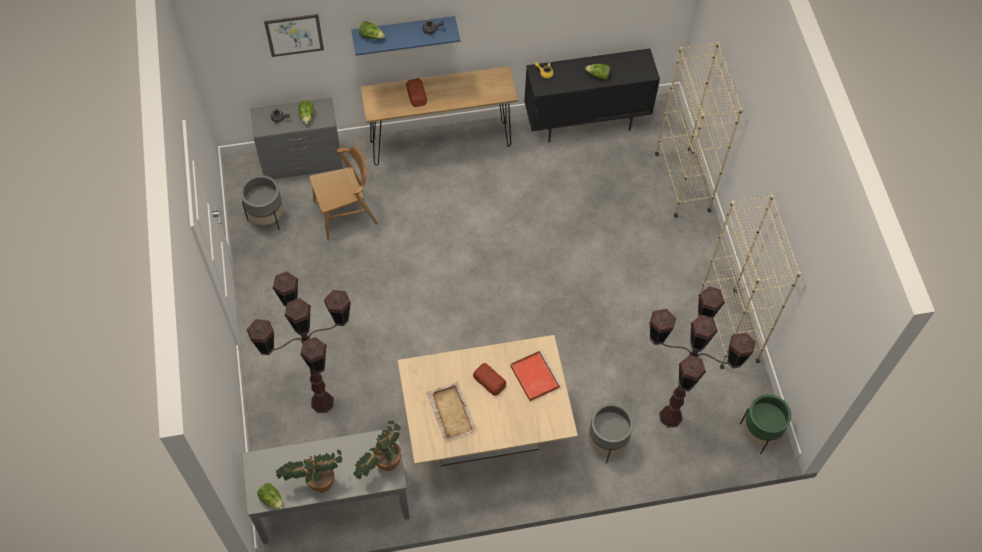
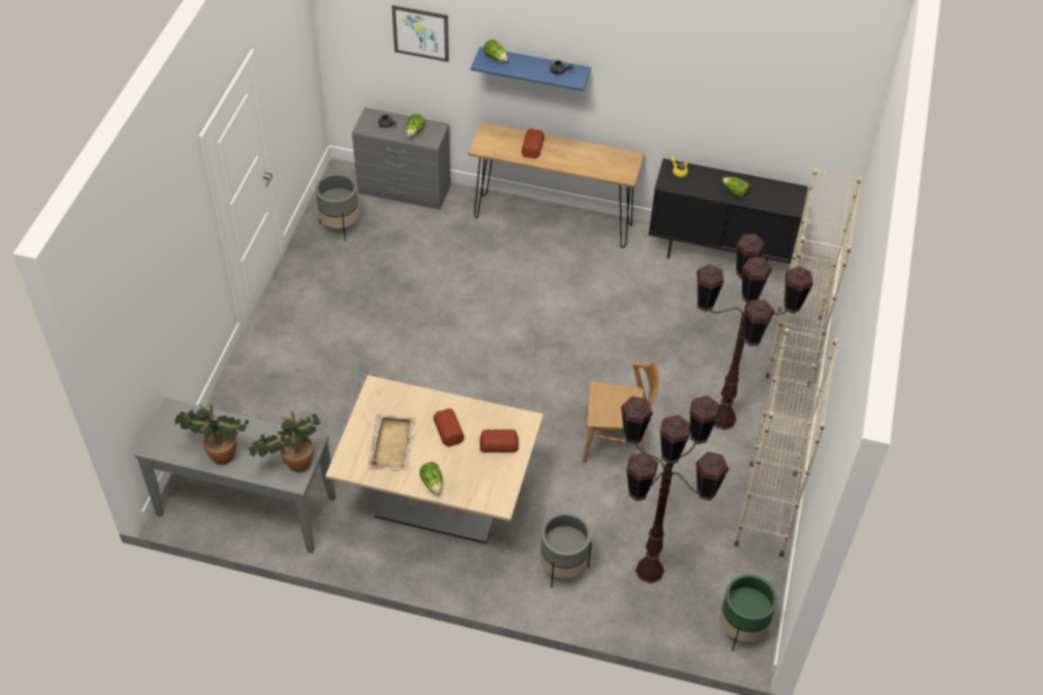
camera: 25 degrees right, 10 degrees down
(272, 499) = (166, 450): lettuce -> lettuce (432, 482)
(321, 402) = (291, 409): brown floor lamp -> brown floor lamp (722, 418)
(346, 213) = (419, 249): brown chair -> brown chair (617, 441)
(534, 376) = (498, 444): red tray -> bread

